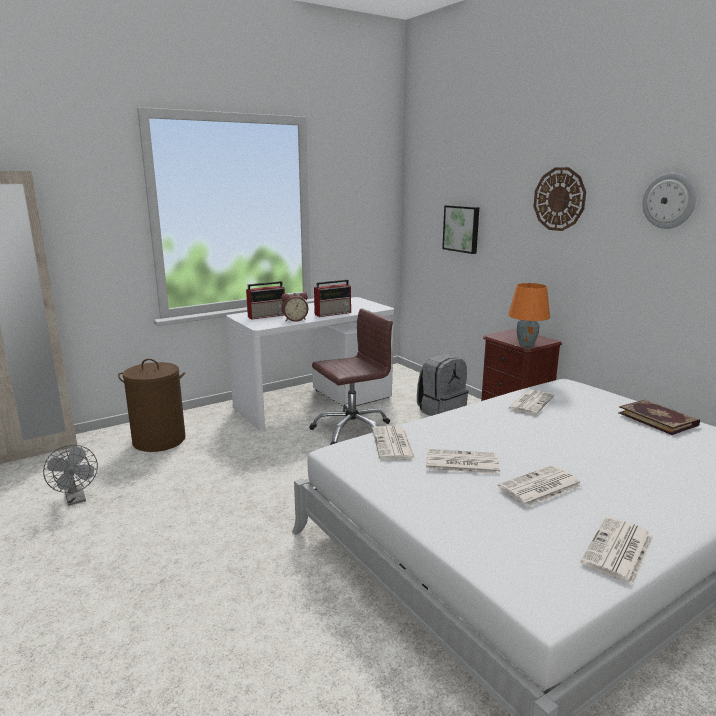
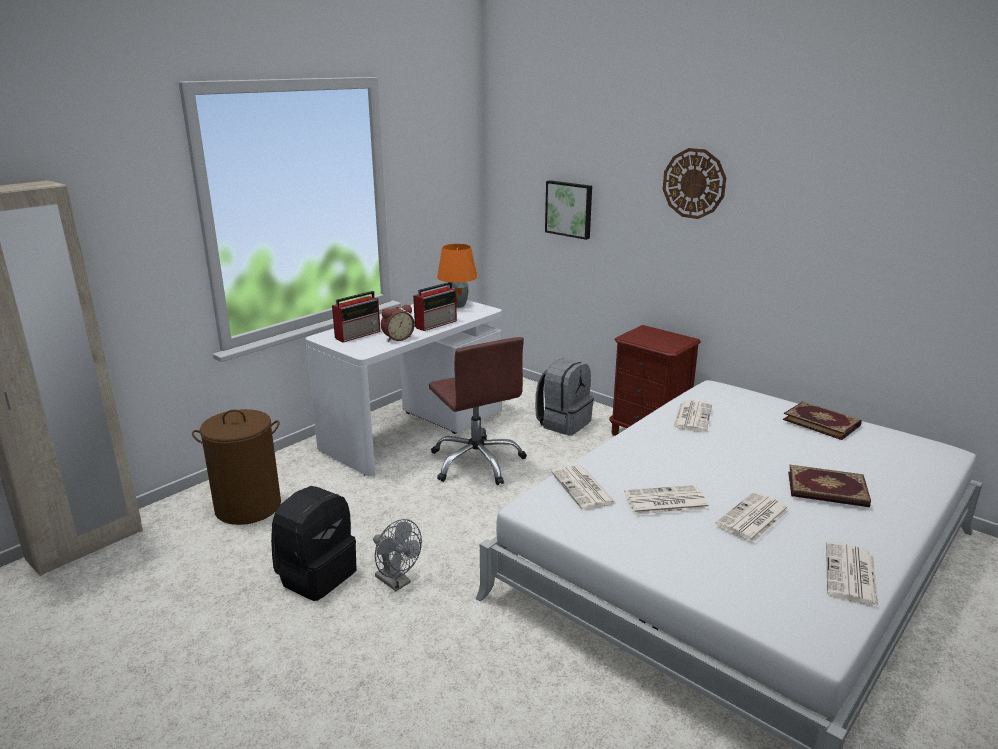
camera: 15 degrees left, 5 degrees up
(76, 499) = (190, 602): grey fan -> grey fan (397, 582)
(178, 494) = (316, 575): none -> black backpack
(352, 431) = (477, 462): brown office chair -> brown office chair turned 105 degrees clockwise
(526, 344) = (667, 347): orange table lamp -> orange table lamp (458, 305)
(632, 474) = (827, 490): none -> book
(669, 201) = (820, 194): wall clock -> none

